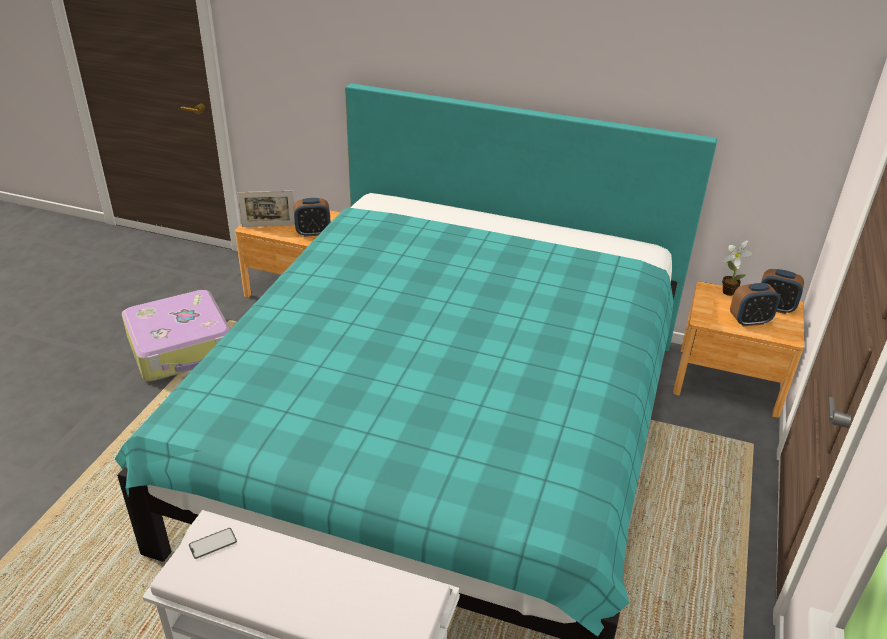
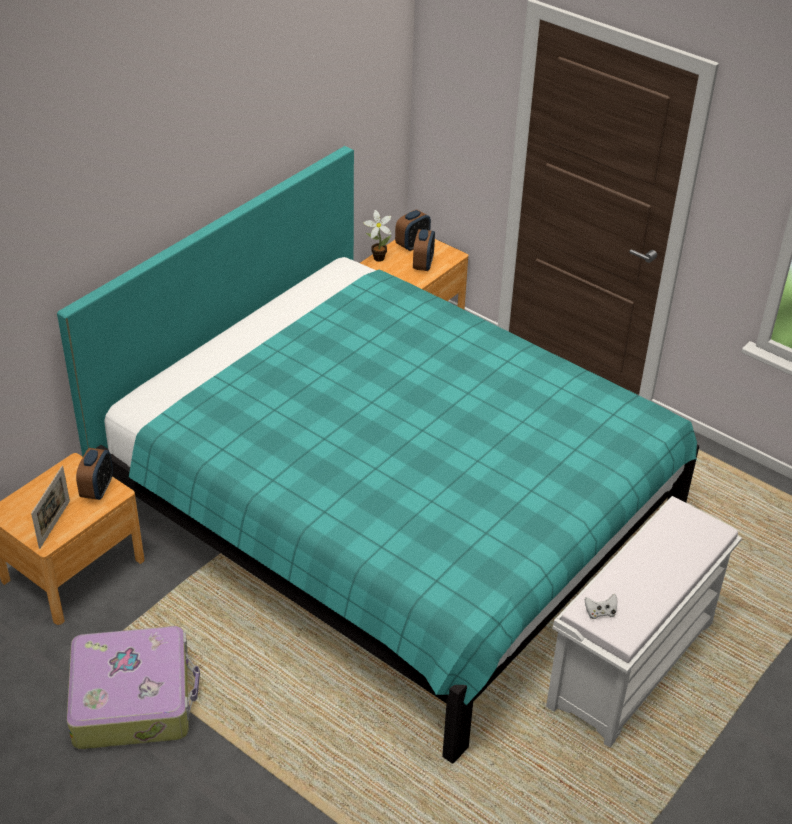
camera: 70 degrees left, 5 degrees up
(213, 543) = (600, 613): phone -> white game controller

